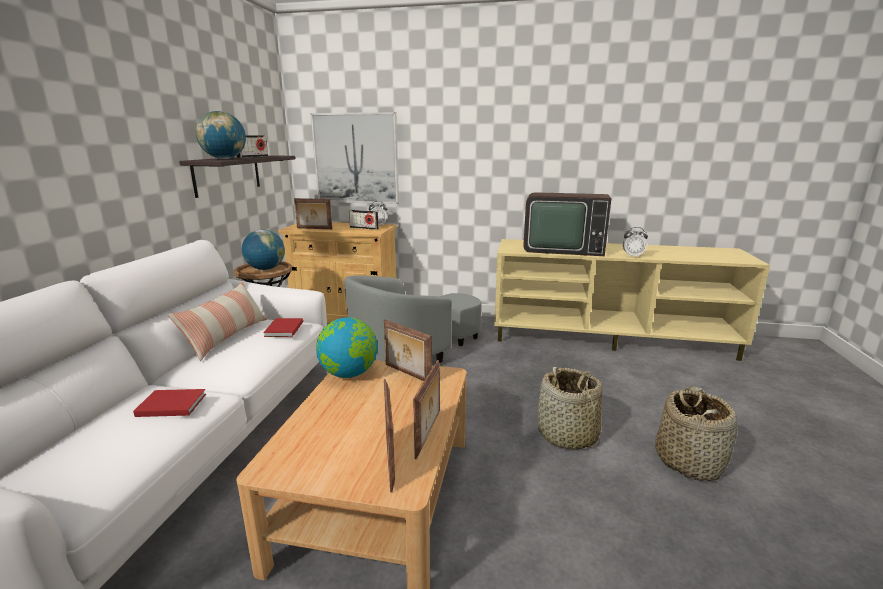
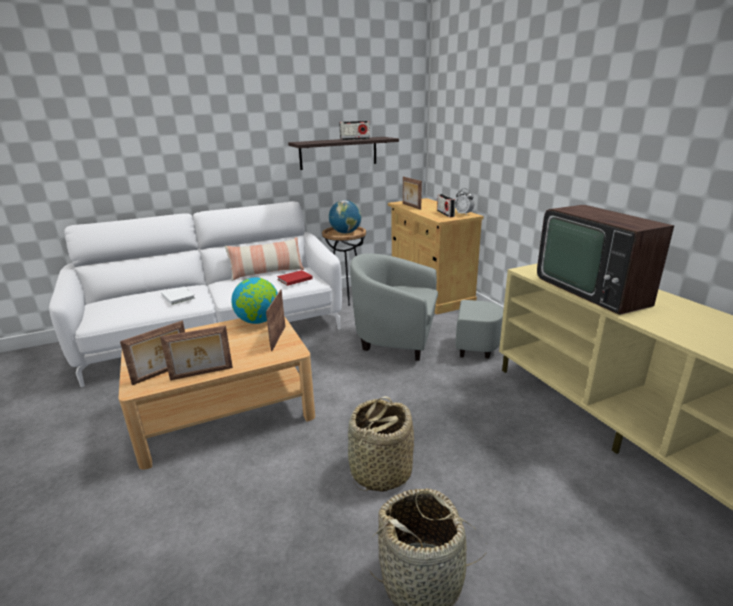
camera: 55 degrees right, 5 degrees up
(170, 404) = (178, 296): red book -> white book
(224, 159) = (320, 141): globe -> none
(356, 159) = (464, 142): picture -> none
(632, 256) = (663, 329): alarm clock -> none

